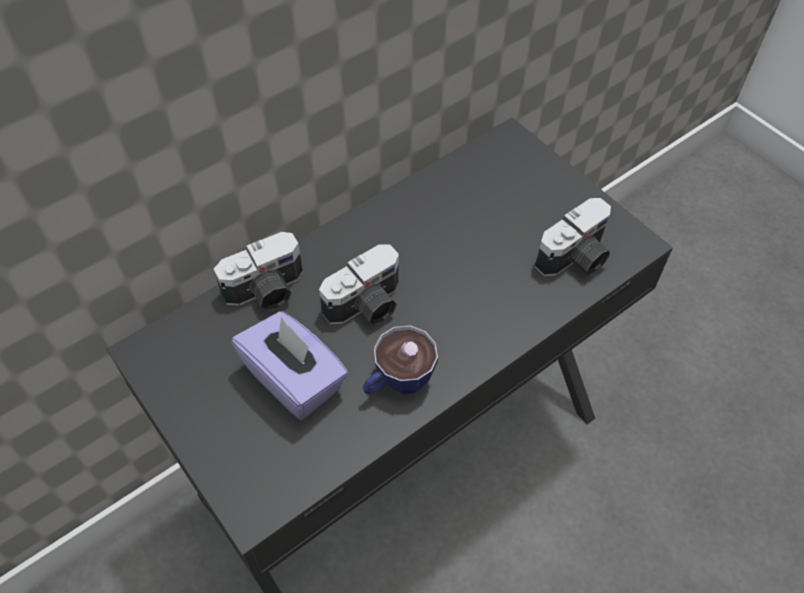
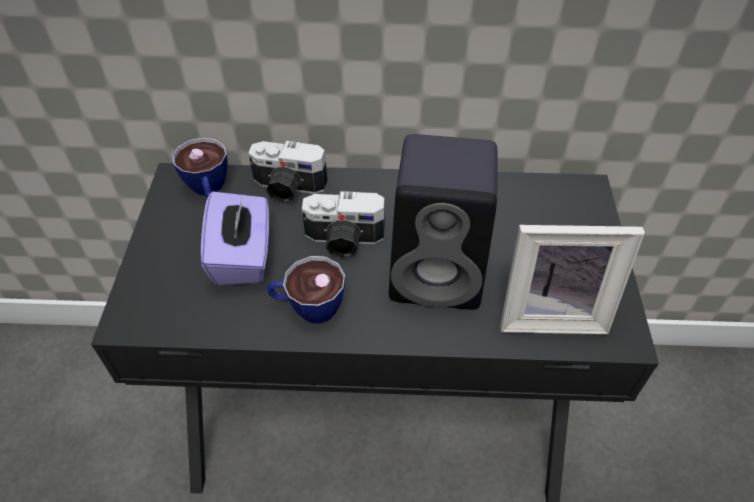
camera: 40 degrees right, 5 degrees down
(191, 341) = (208, 190): none -> cup
(471, 282) = (440, 274): none -> black speaker
(576, 259) = (550, 313): camera -> picture frame

